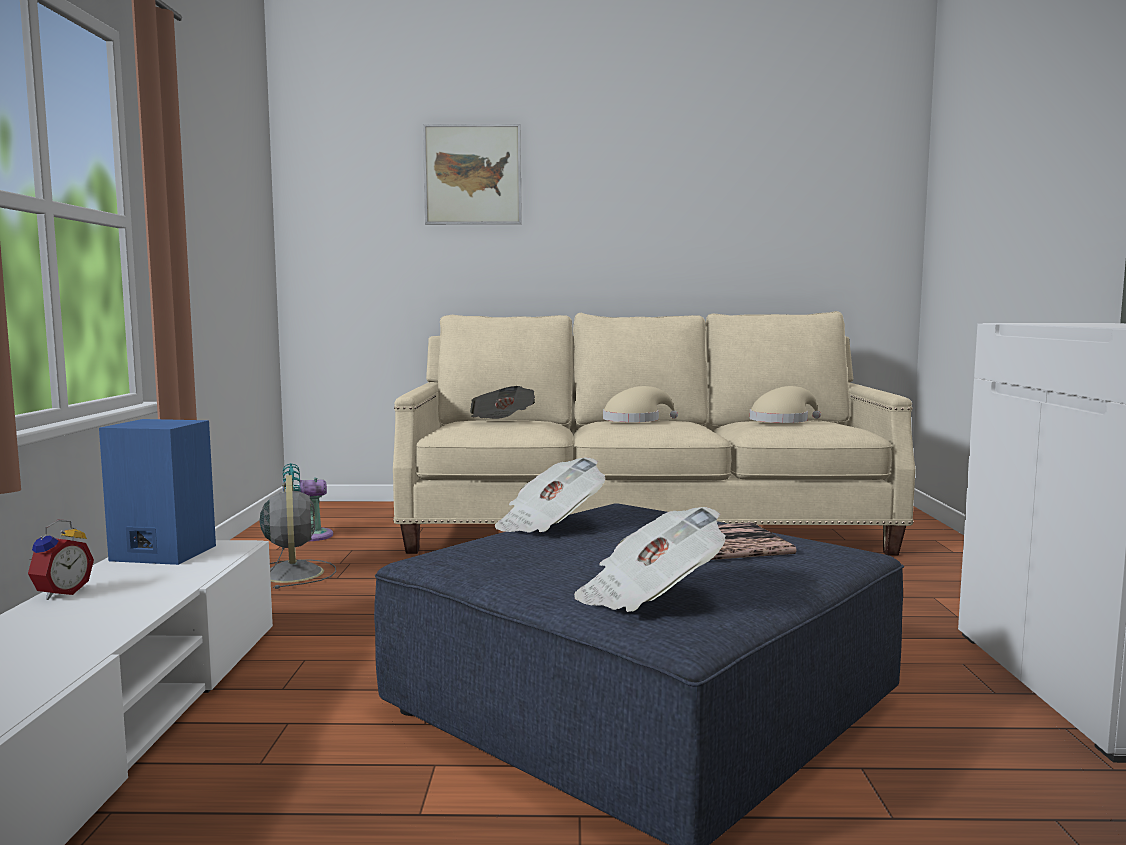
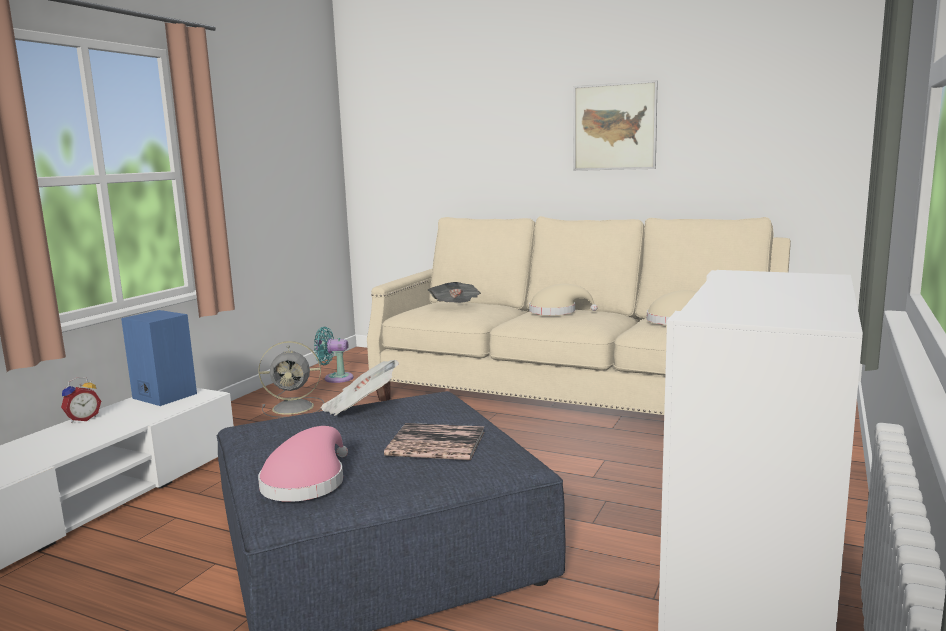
camera: 25 degrees right, 5 degrees up
(293, 573) = (295, 407): grey fan -> grey fan turned 75 degrees clockwise
(472, 174) = (472, 102): picture -> picture (614, 127)
(648, 596) = (306, 482): newspaper -> pink hat

